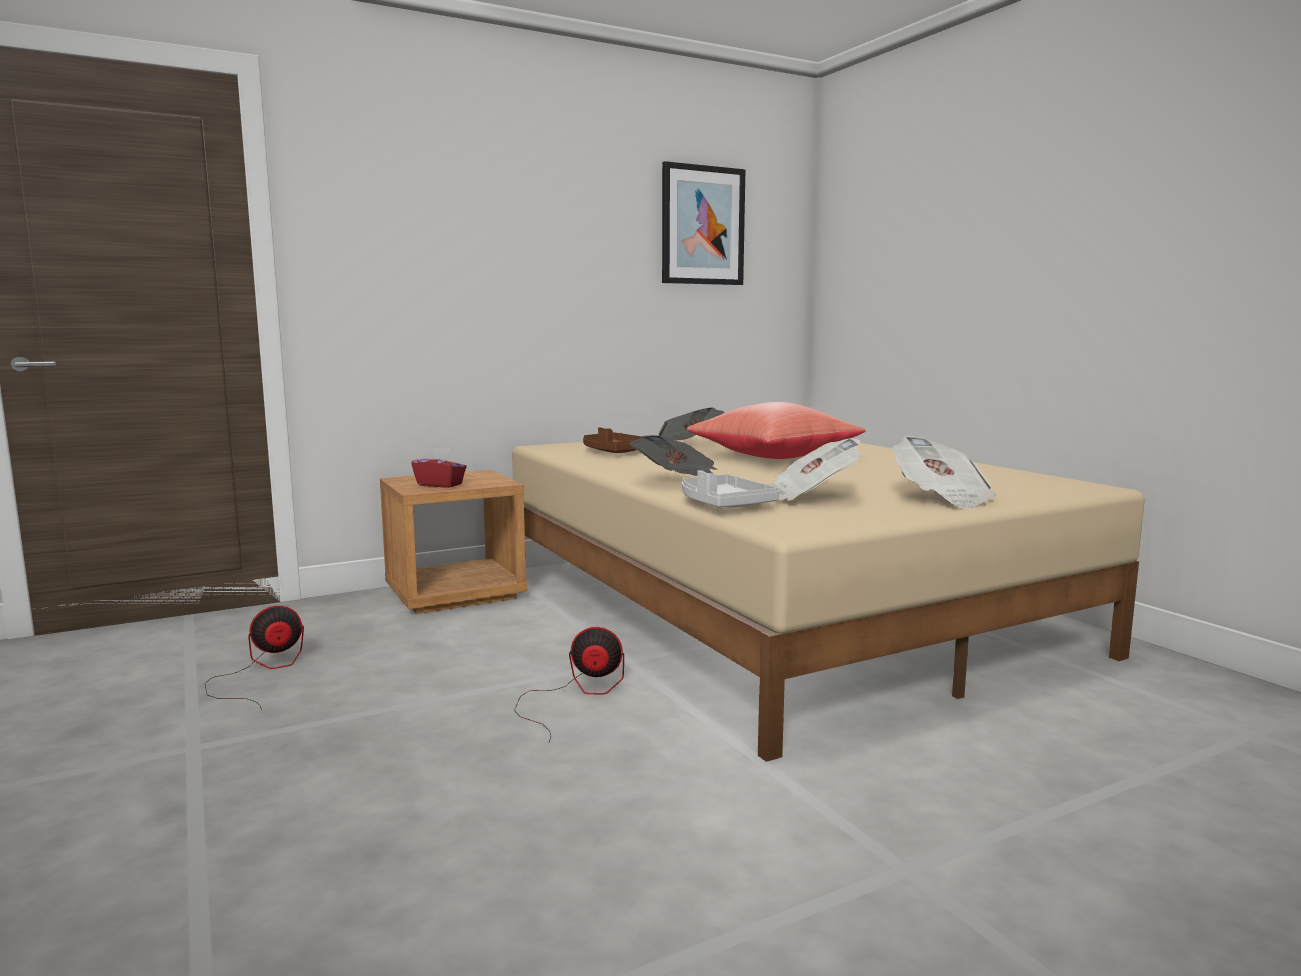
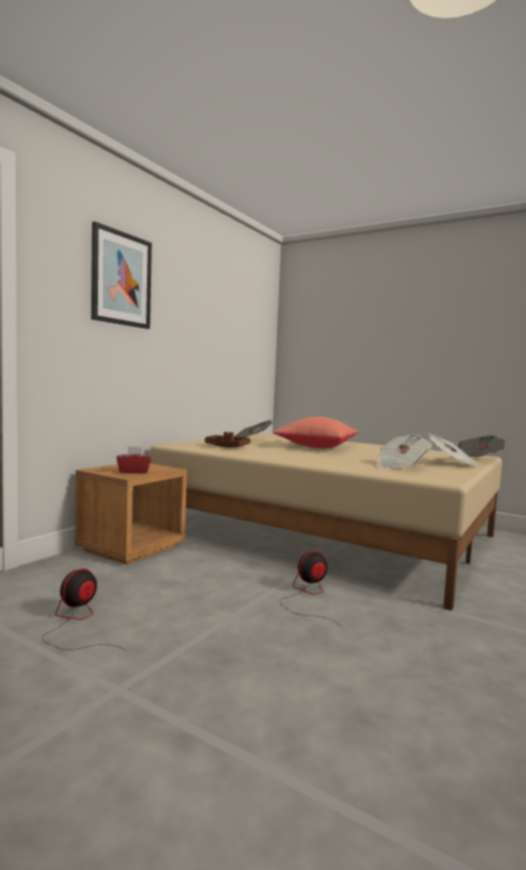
camera: 30 degrees left, 5 degrees down
(677, 482) = (317, 461): newspaper -> newspaper (478, 460)
(702, 225) = (237, 315): picture -> picture (121, 279)
(723, 505) = (379, 472): grey tray -> none

